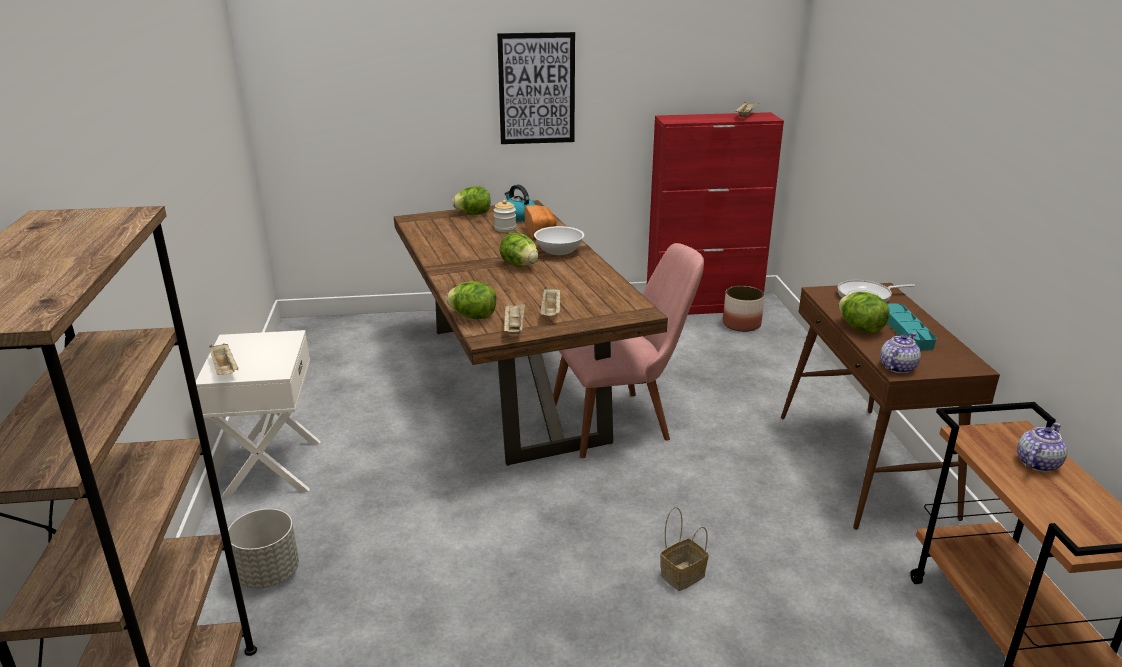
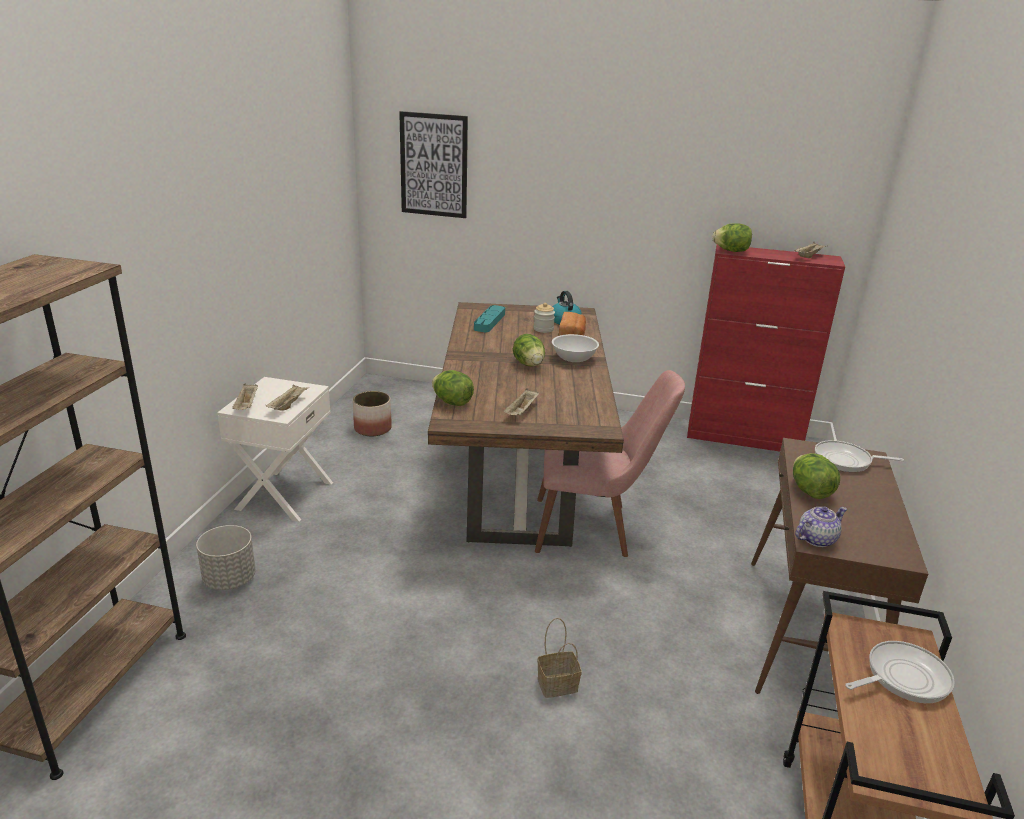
camera: 20 degrees right, 0 degrees up
(473, 214) = (527, 311): lettuce -> lettuce (731, 251)
(514, 328) = (478, 419): beige tray -> beige tray (288, 405)
(536, 89) = (605, 204): picture -> picture (434, 165)
(741, 324) = (771, 463): planter -> planter (373, 428)
(906, 331) = (858, 505): turquoise tray -> turquoise tray (489, 322)
(1037, 463) = (903, 677): teapot -> frying pan

